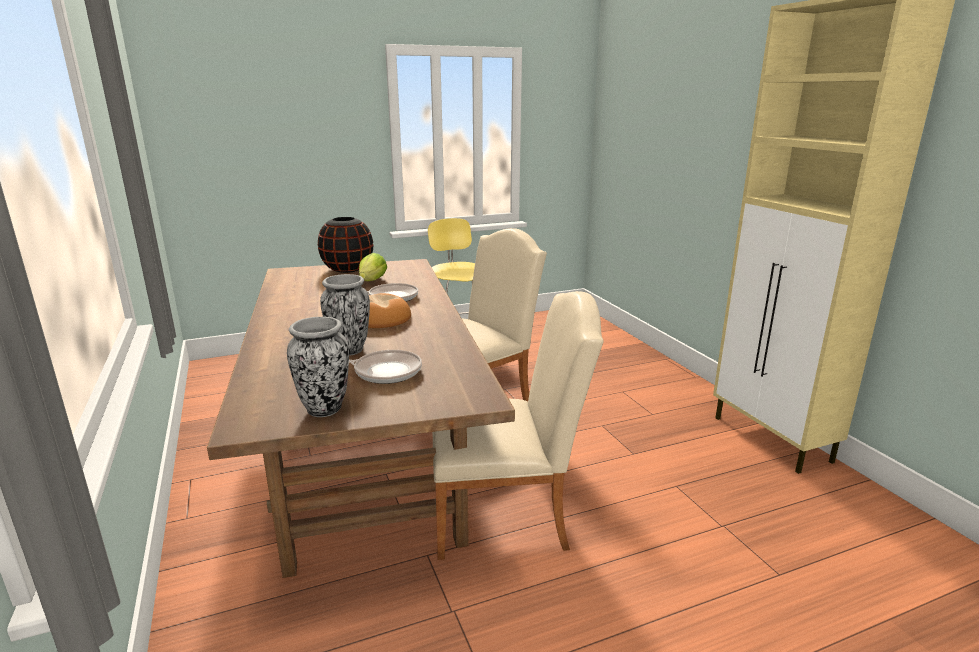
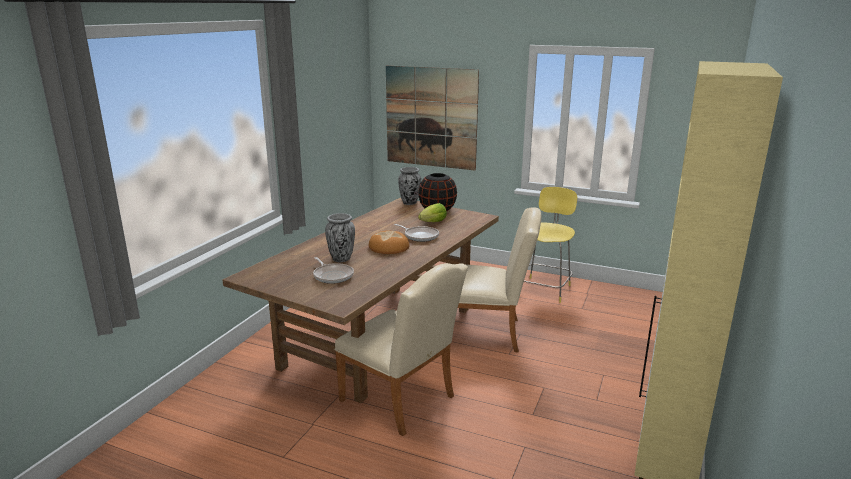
camera: 45 degrees right, 0 degrees up
(256, 153) = (431, 117): none -> picture
(325, 409) = (280, 282): vase -> vase (410, 203)

